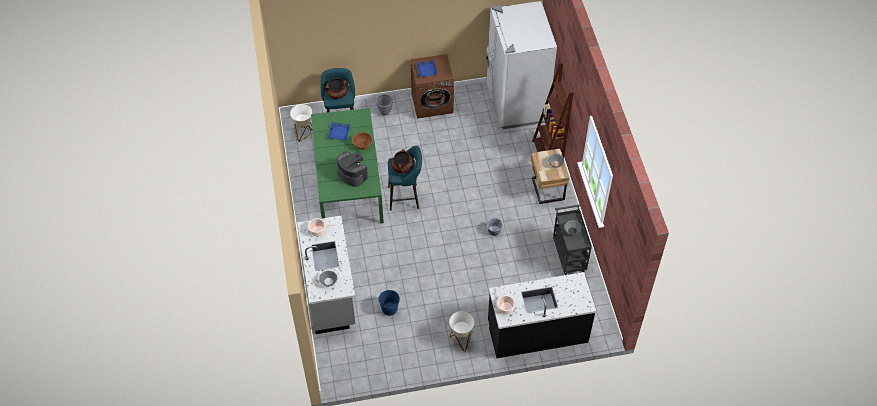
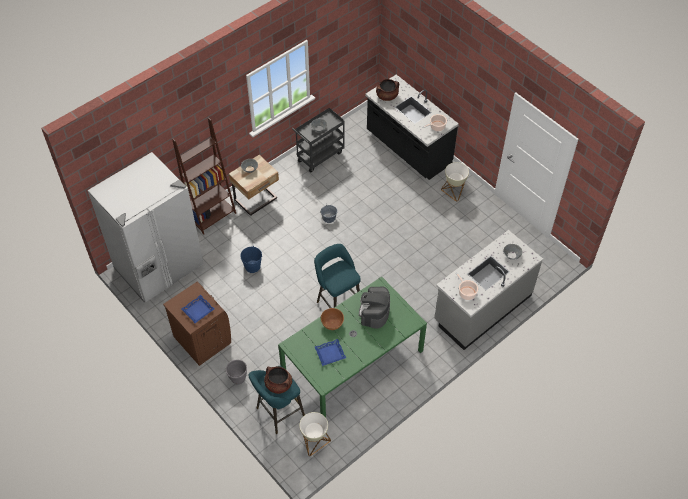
camera: 120 degrees left, 0 degrees up
(389, 309) = (464, 255): blue bucket -> blue bucket (252, 266)
(402, 167) = (338, 274): brown cooking pot -> brown cooking pot (387, 96)

